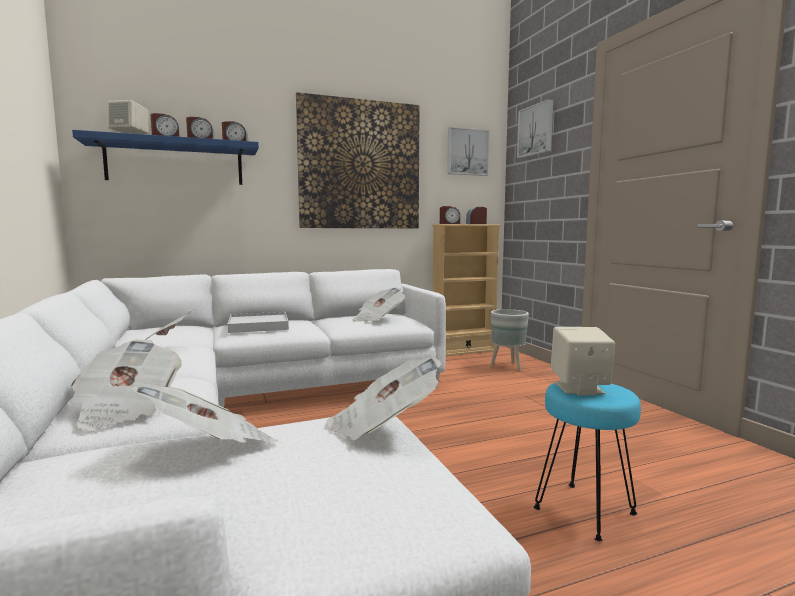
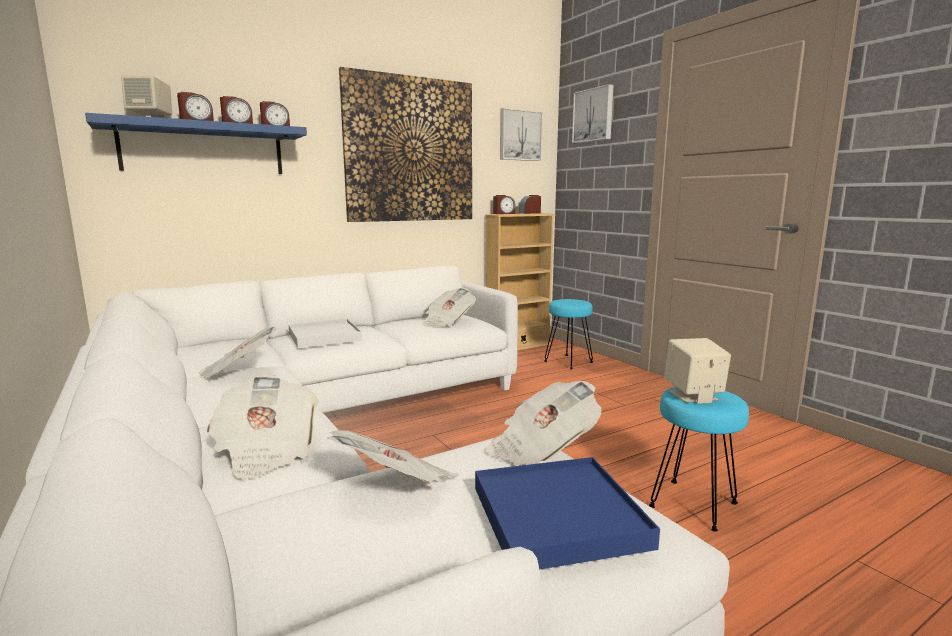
camera: 10 degrees left, 5 degrees up
(345, 487) = (557, 516): none -> blue tray
(507, 366) = (568, 362): grey planter -> turquoise stool

